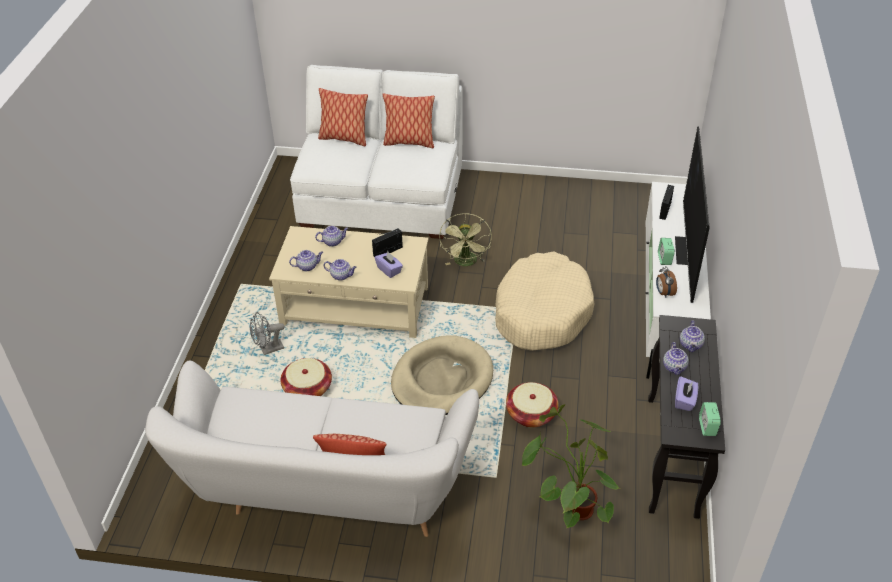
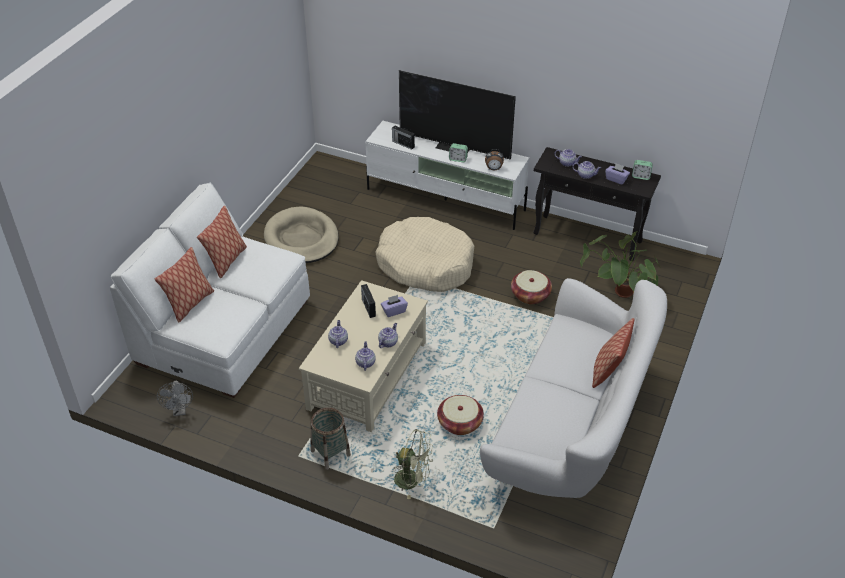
camera: 75 degrees left, 0 degrees up
(248, 304) = (330, 453): none -> basket
(268, 349) = (400, 445): grey fan -> grey fan (179, 411)
(442, 379) = (478, 336): beige dog bed -> beige dog bed (302, 239)
(466, 263) = (345, 294): green fan -> green fan (412, 480)

